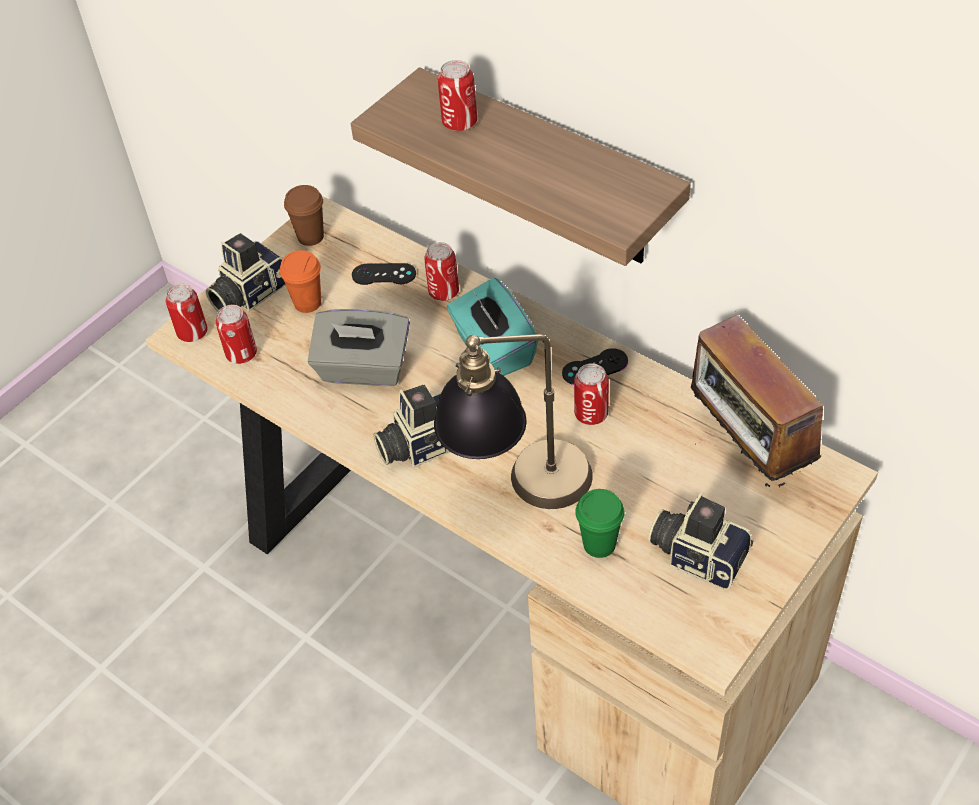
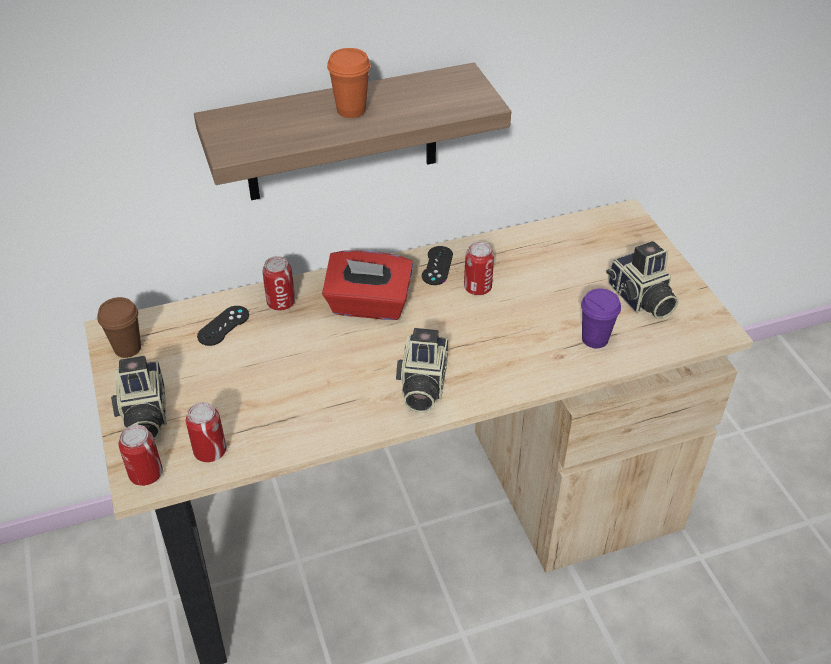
camera: 60 degrees left, 5 degrees down
(307, 303) = (201, 383): orange cup -> orange cup (351, 110)
(363, 369) = (311, 383): grey tissue box -> none
(459, 122) = (288, 120): can -> none
(493, 350) = (368, 305): turquoise tissue box -> red tissue box
(519, 490) = (513, 355): table lamp -> none
(599, 544) = (595, 339): green cup -> purple cup
(698, 555) = (640, 299): camera -> camera turned 90 degrees counterclockwise
(746, 450) = (573, 238): radio -> none

